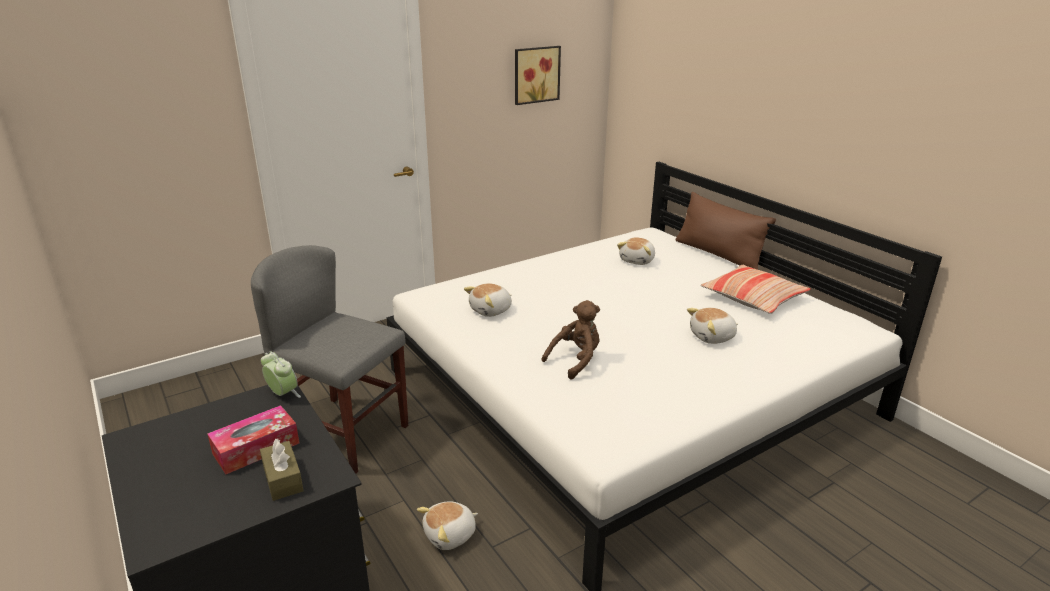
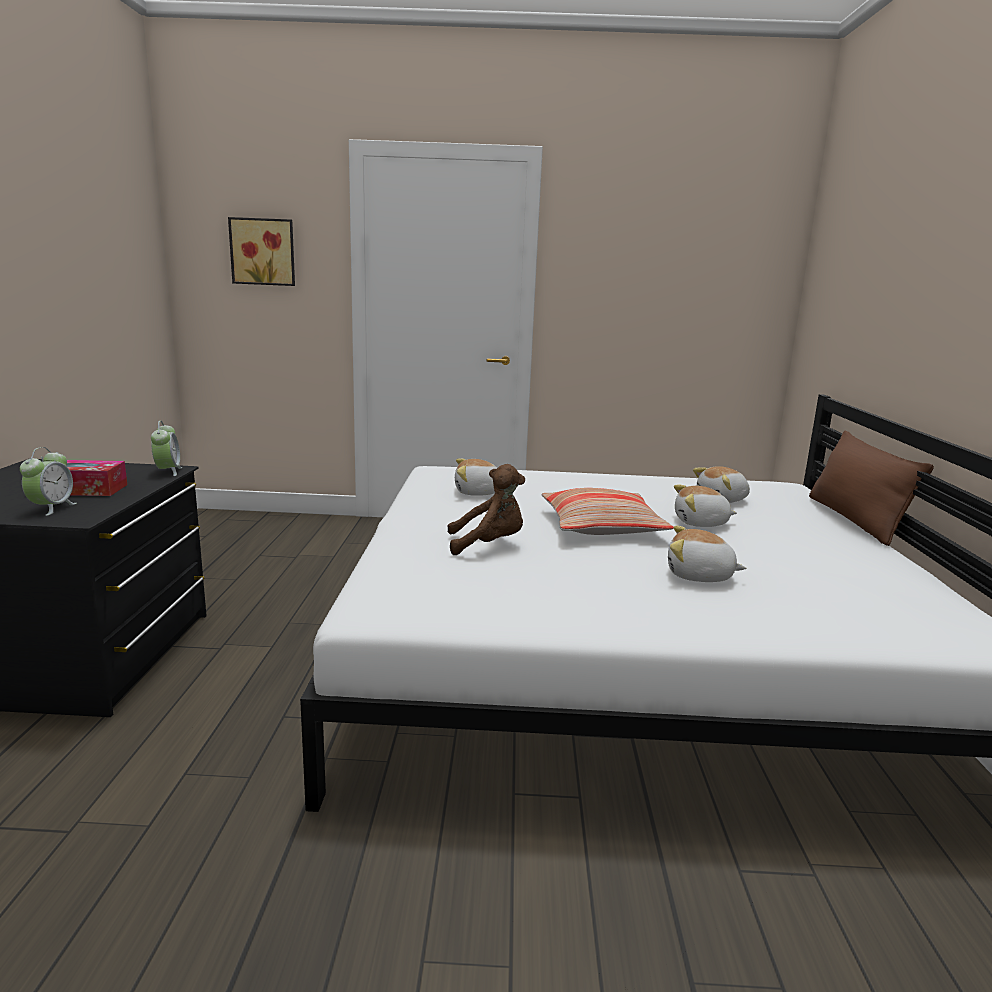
camera: 35 degrees right, 10 degrees down
(283, 479) = (51, 508): brown tissue box -> alarm clock
(343, 434) = (302, 583): grey chair -> none
(450, 535) = (264, 689): plush toy -> plush toy (701, 523)
(535, 74) = (685, 276): picture -> picture (263, 252)
(753, 298) = (835, 563): pillow -> pillow (602, 526)

